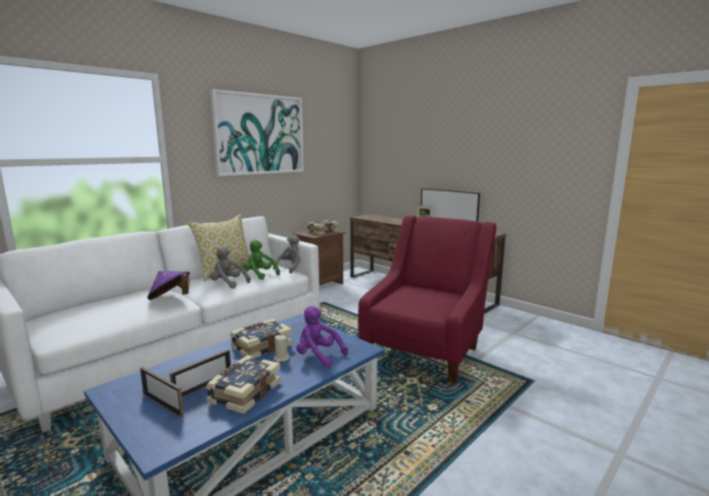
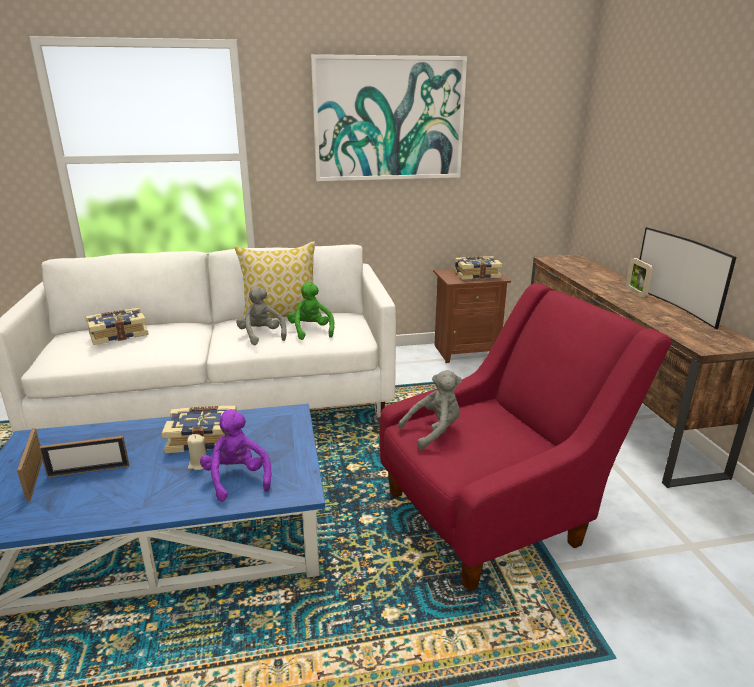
camera: 35 degrees right, 10 degrees up
(170, 299) = (174, 343): purple hat -> none
(244, 392) = (107, 496): book -> book (118, 334)
(290, 268) = (363, 328): grey plush toy -> grey plush toy (434, 431)

